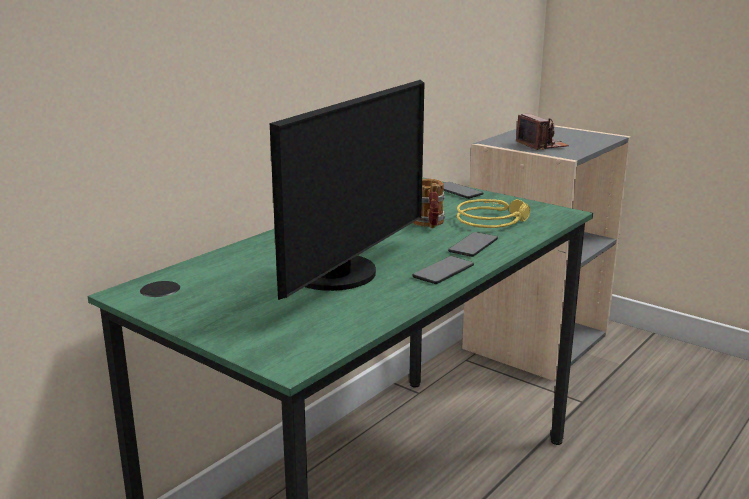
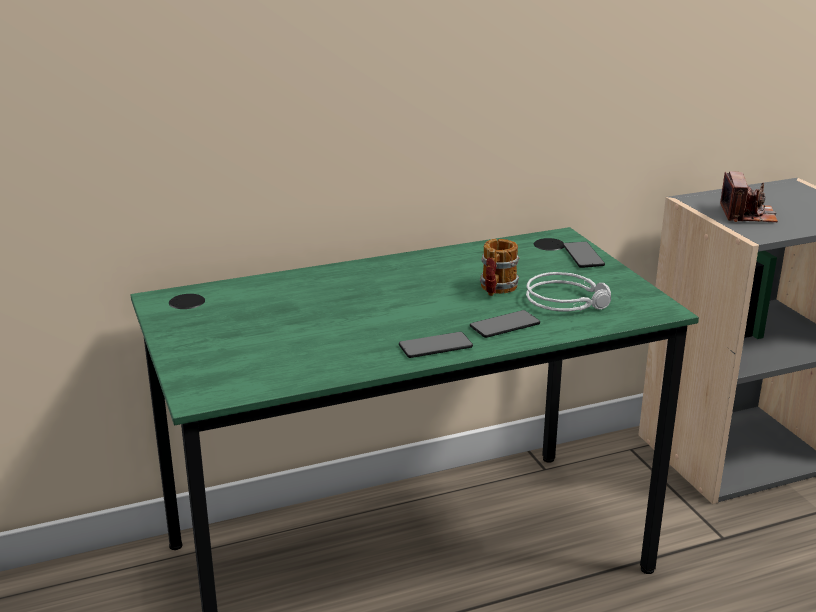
camera: 30 degrees right, 5 degrees up
(341, 275) = (341, 326): monitor -> none
(492, 220) = (568, 300): yellow headphones -> grey headphones

